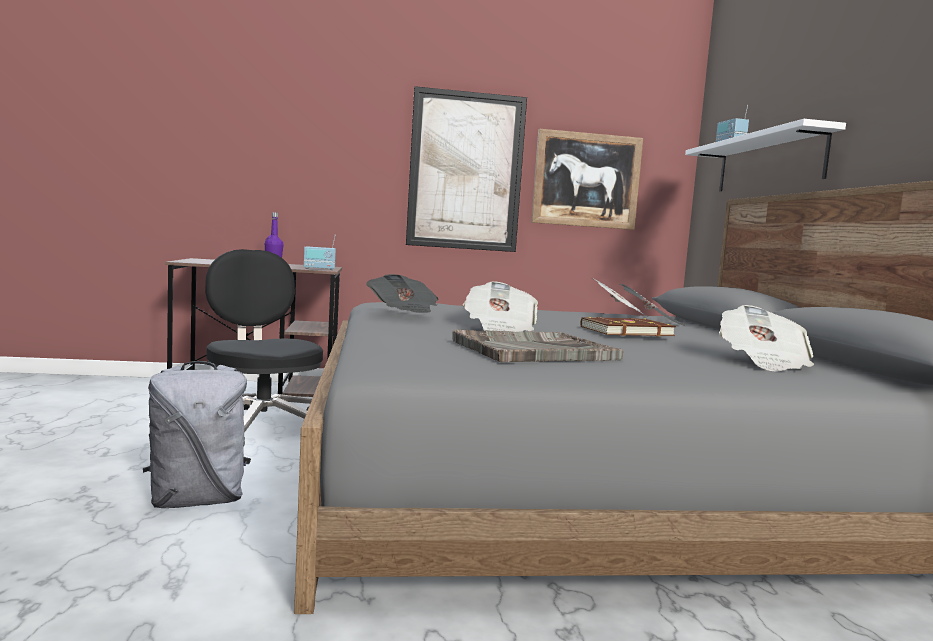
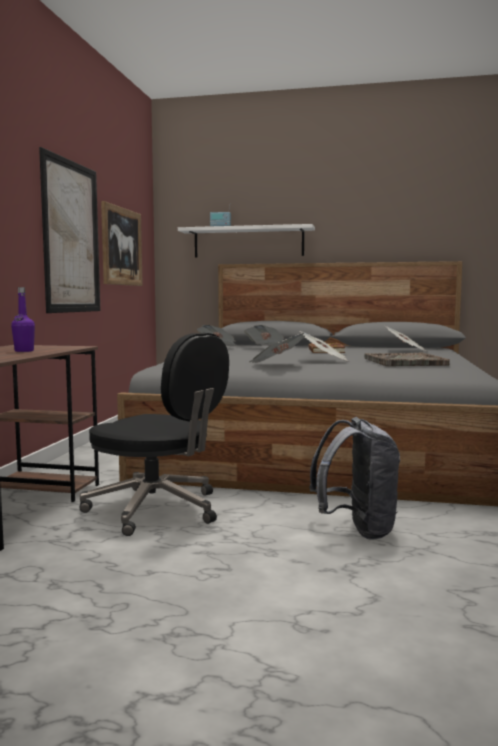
camera: 70 degrees left, 0 degrees up
(261, 425) = (157, 509): black office chair -> black office chair turned 135 degrees counterclockwise
(319, 269) = (73, 347): radio -> none

